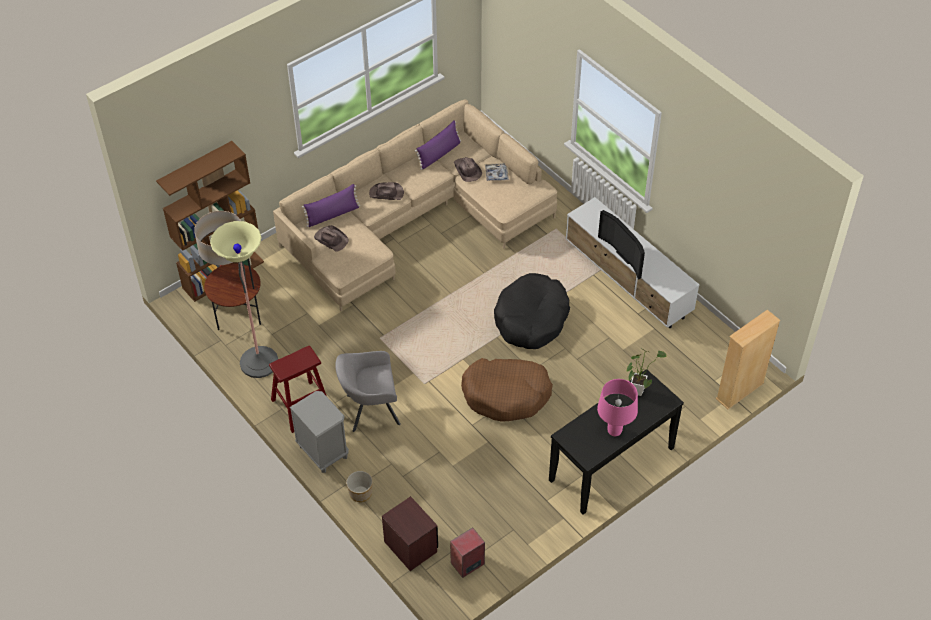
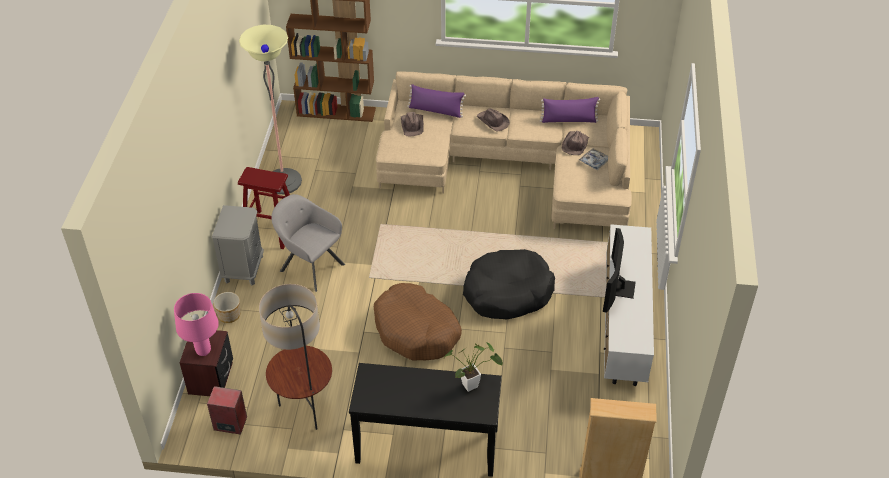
camera: 45 degrees right, 5 degrees down
(239, 320) = (307, 147): floor lamp -> floor lamp (305, 411)
(614, 431) = (409, 400): pink table lamp -> pink table lamp (203, 351)

